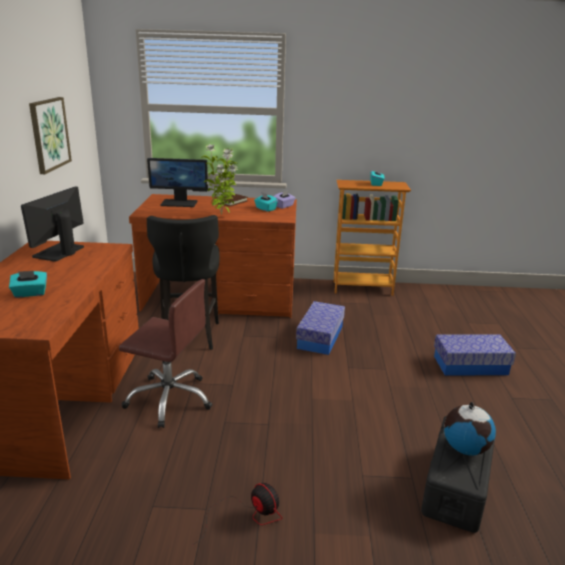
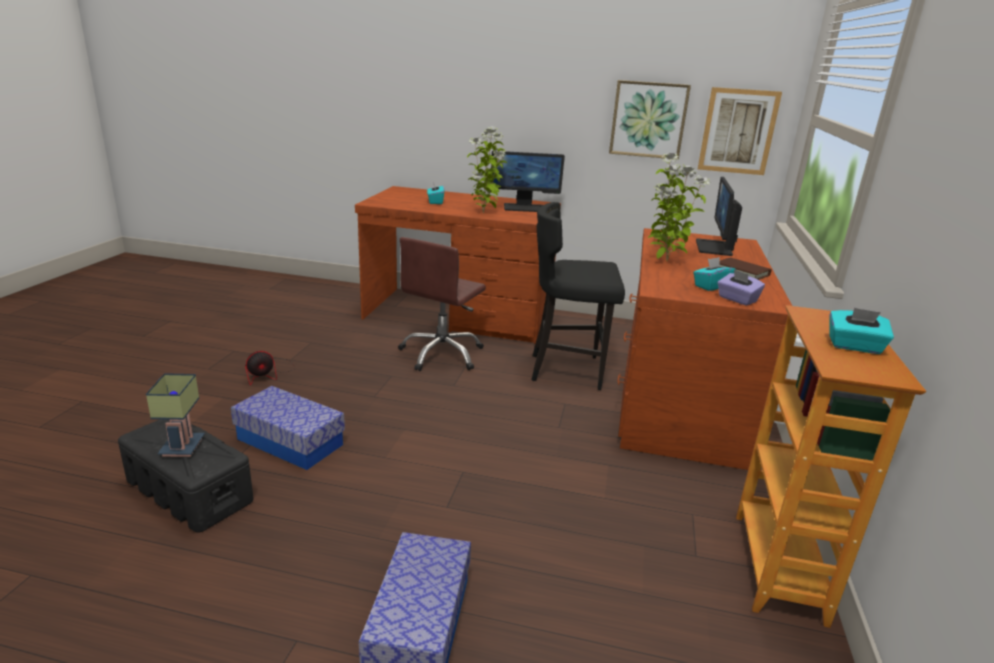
camera: 100 degrees right, 0 degrees up
(59, 252) = (524, 208): monitor -> monitor turned 150 degrees clockwise
(80, 127) = (738, 131): none -> picture
(88, 267) = (484, 213): none -> potted plant
(320, 337) = (555, 464): storage box -> storage box (290, 442)
(465, 448) = (183, 448): globe -> table lamp

